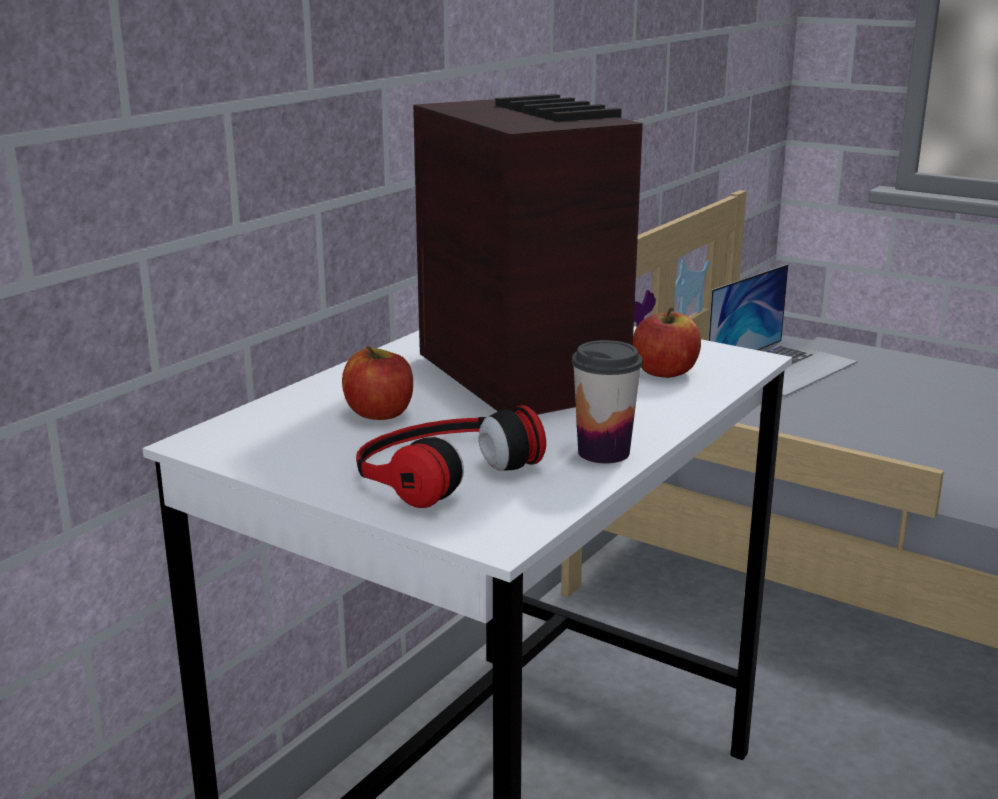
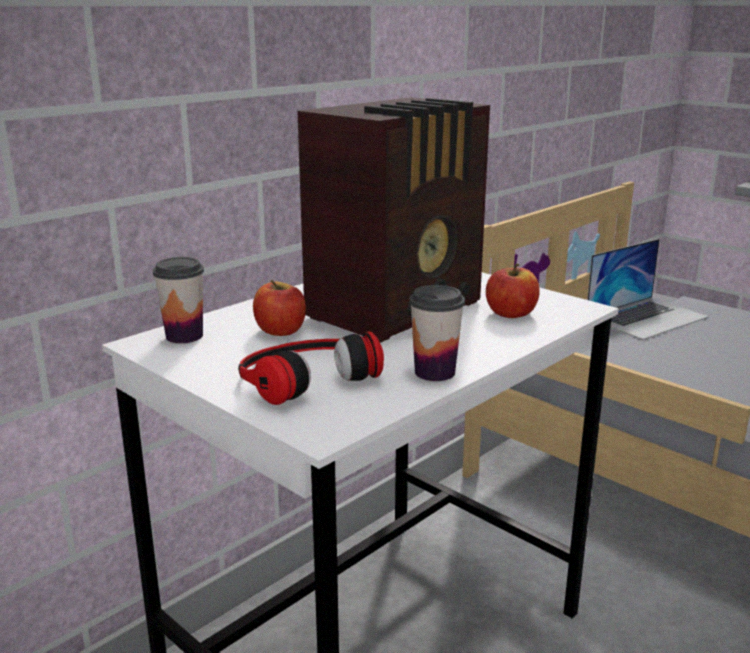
camera: 10 degrees right, 0 degrees up
(252, 429) = (184, 336): none -> cup
(522, 375) = (400, 309): radio -> radio turned 60 degrees clockwise

